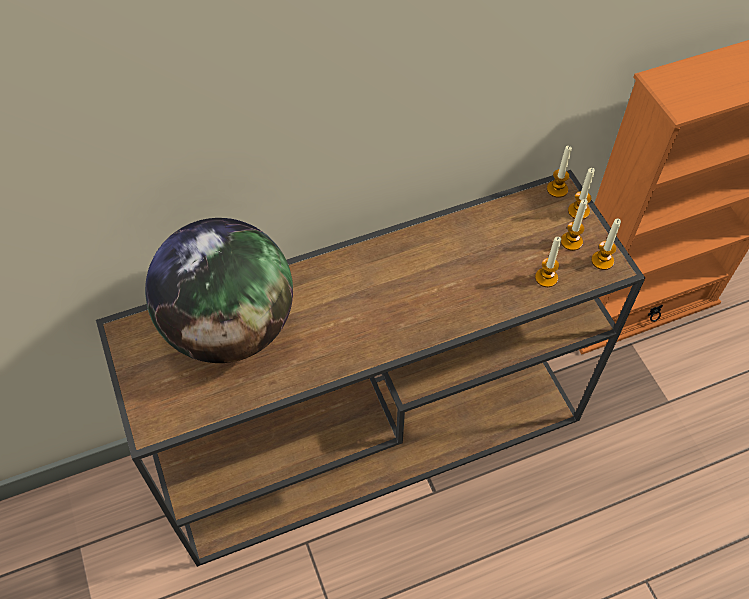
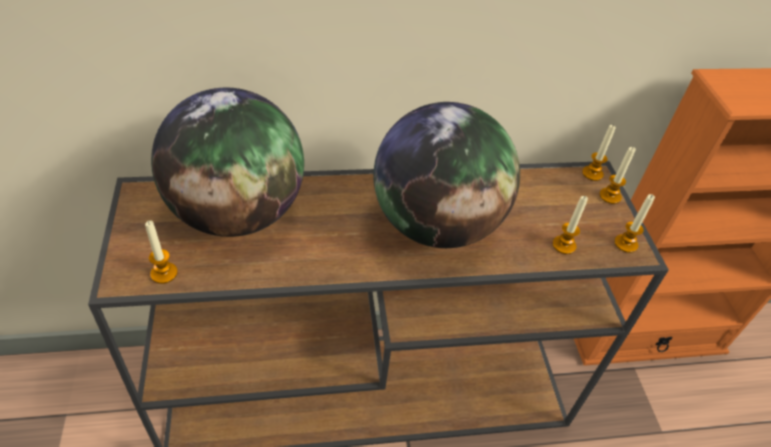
camera: 10 degrees right, 10 degrees down
(423, 287) = (436, 224): none -> globe
(571, 241) = (597, 220): candle -> candle (164, 273)

